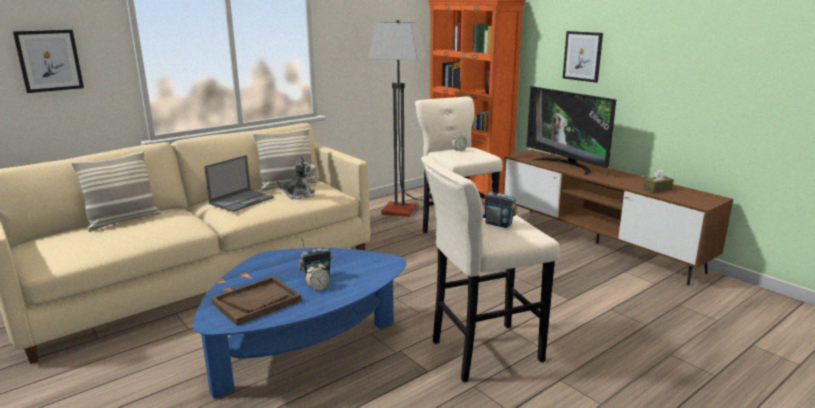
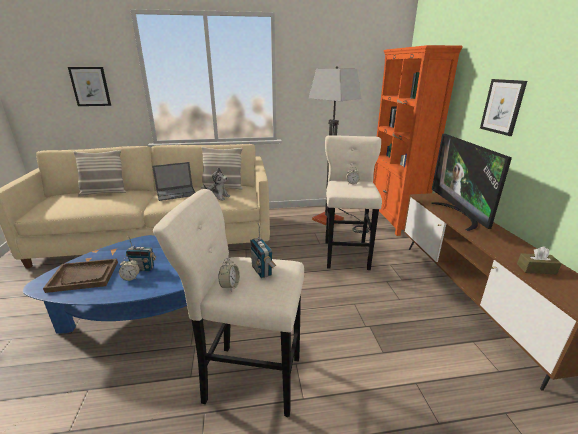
camera: 30 degrees right, 5 degrees up
(491, 238) = (230, 286): none -> alarm clock

